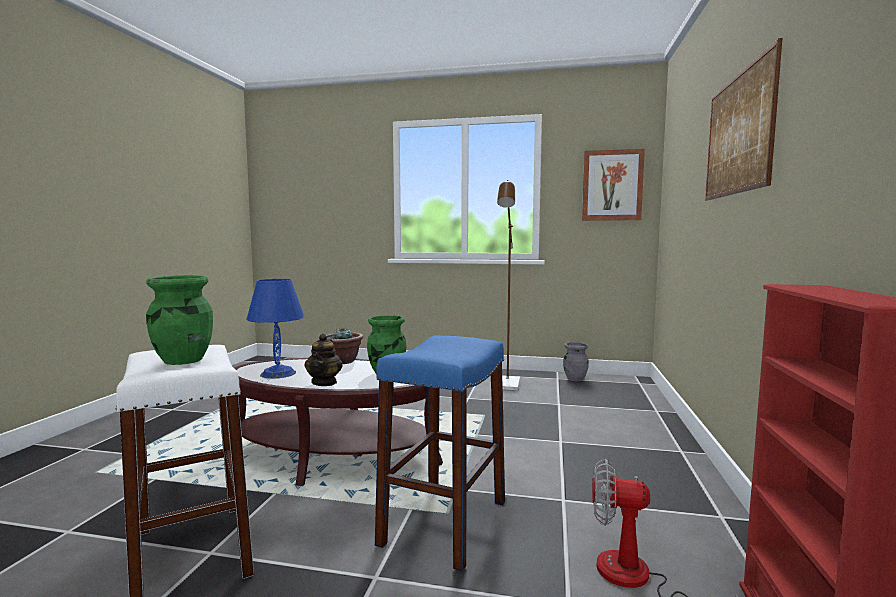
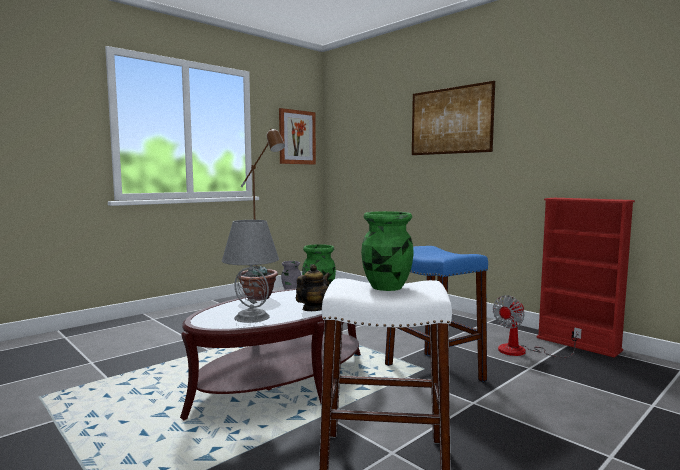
camera: 55 degrees left, 0 degrees up
(278, 373) = (251, 317): blue table lamp -> grey table lamp
(324, 382) = (313, 309): teapot -> teapot turned 90 degrees counterclockwise

